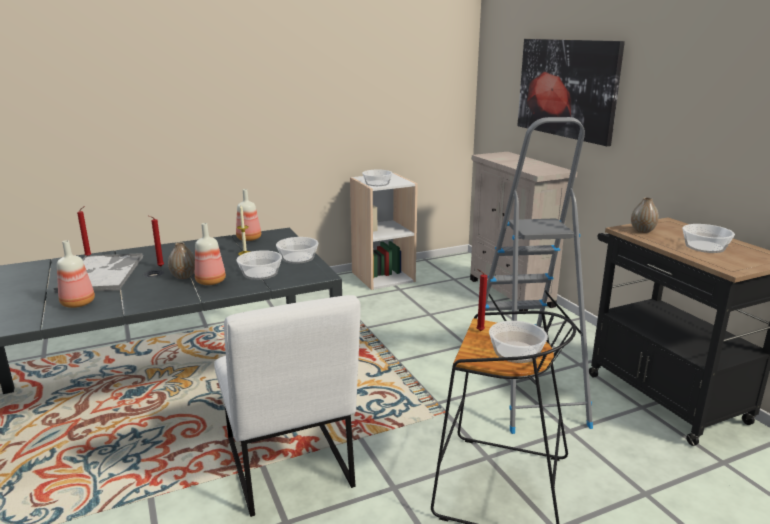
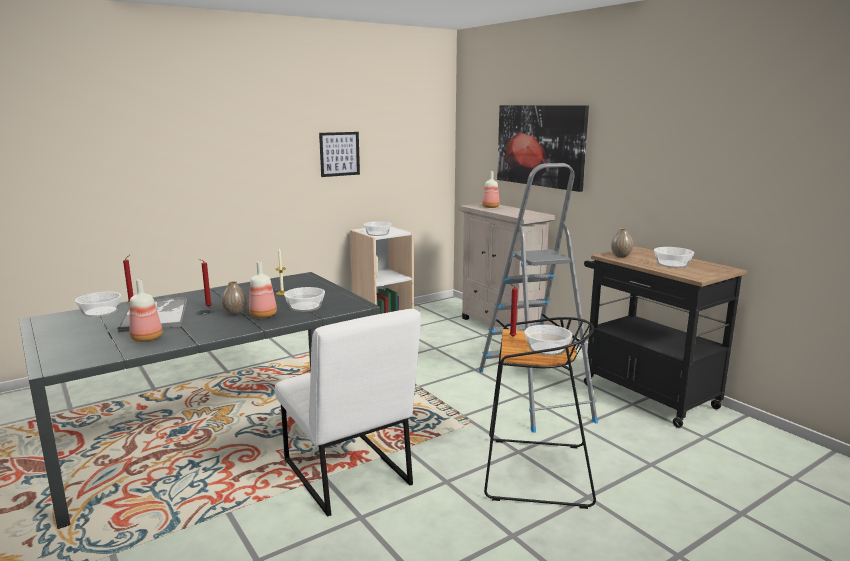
camera: 10 degrees left, 5 degrees down
(249, 238) = (279, 281): bottle -> bottle (490, 207)
(297, 258) = (332, 294): bowl -> bowl (100, 312)
(340, 93) = (339, 154): none -> picture

